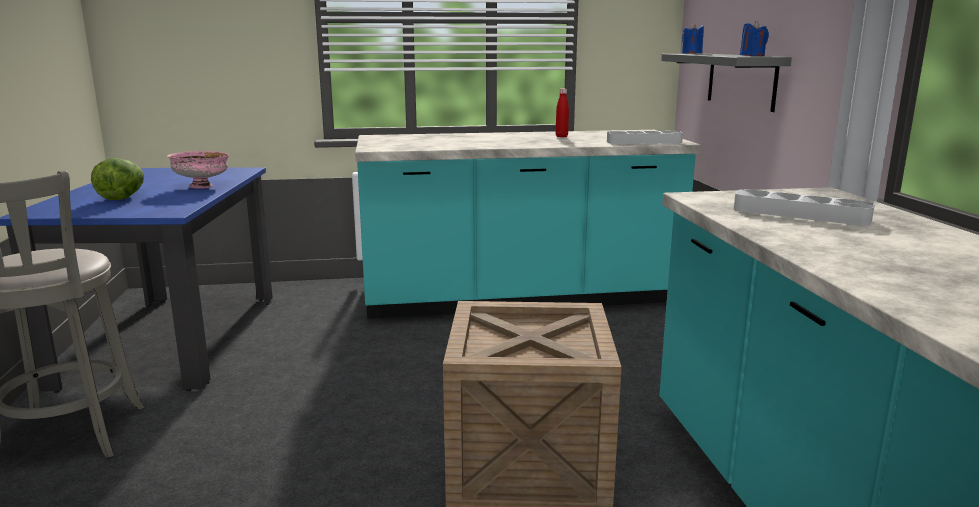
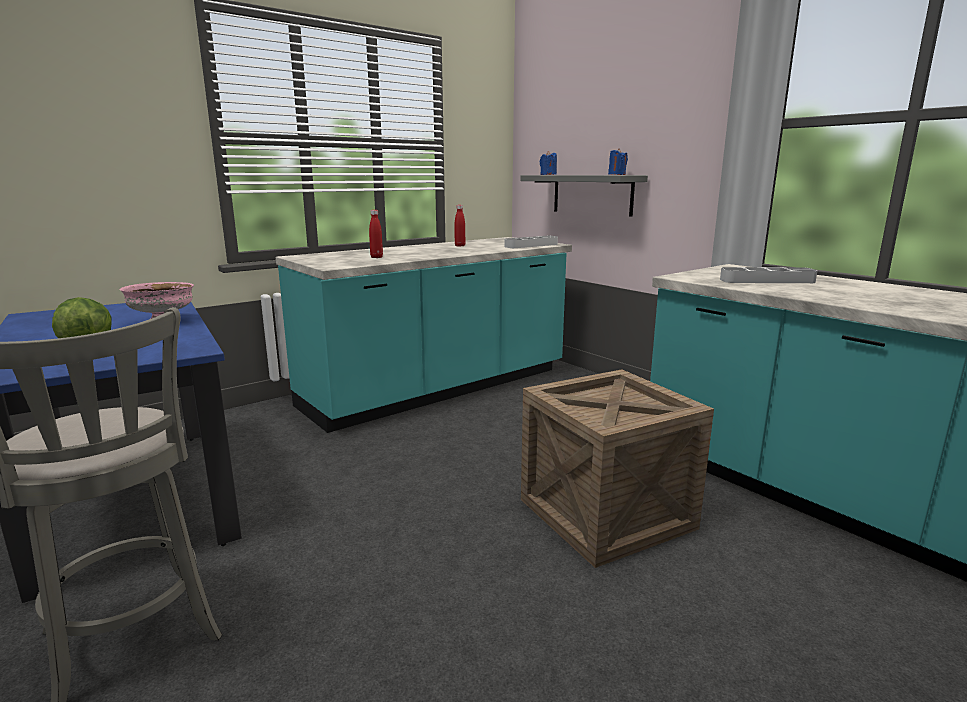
camera: 30 degrees left, 0 degrees up
(439, 143) = (376, 257): none -> red bottle

